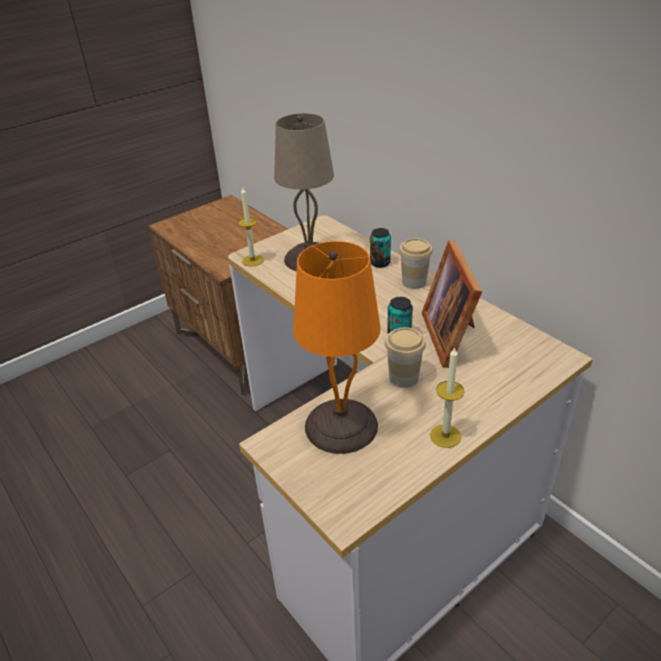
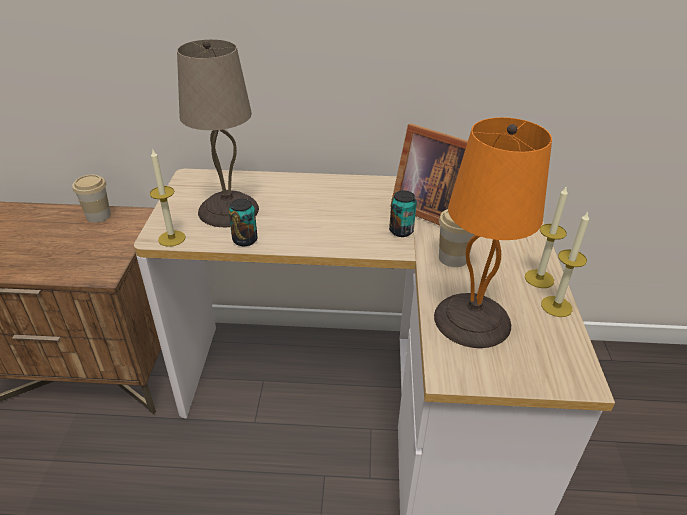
camera: 50 degrees left, 0 degrees up
(380, 263) = (296, 185): can -> can (245, 240)
(414, 282) = (346, 187): cup -> cup (98, 216)
(420, 463) = (556, 306): none -> candle

